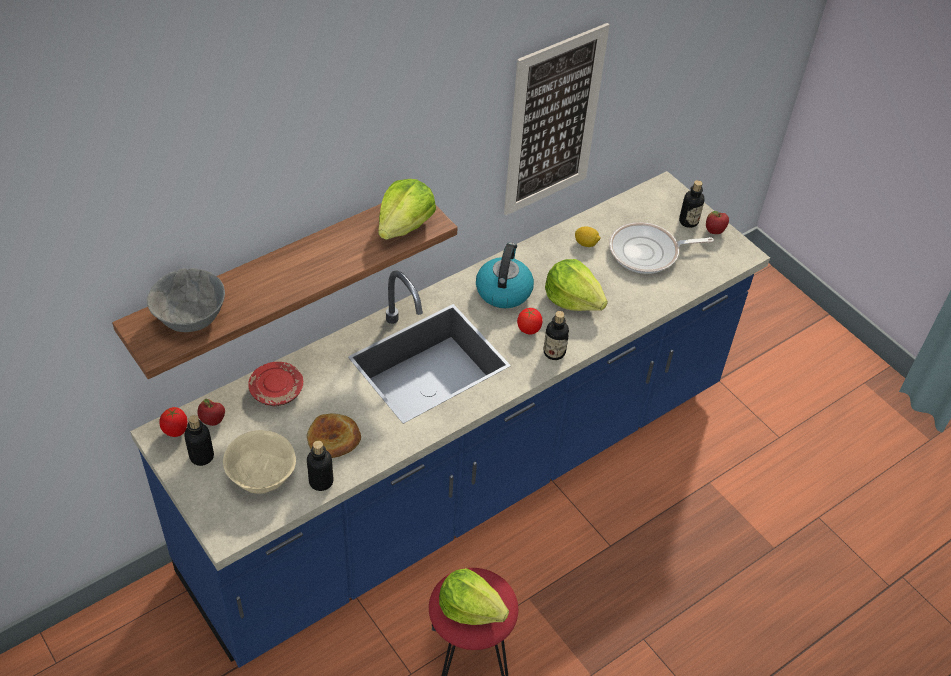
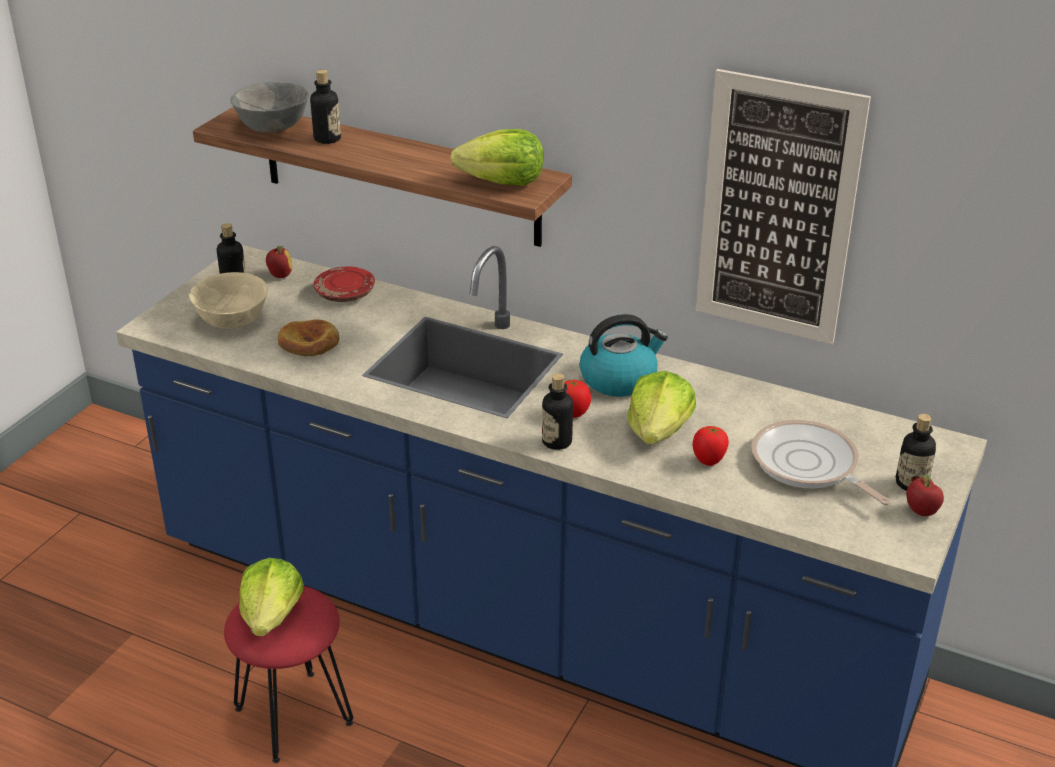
camera: 65 degrees right, 15 degrees down
(176, 431) = (254, 263): tomato -> tomato (708, 461)
(321, 481) = (248, 353): bottle -> bottle (327, 139)
(586, 243) = (765, 413): lemon -> none

